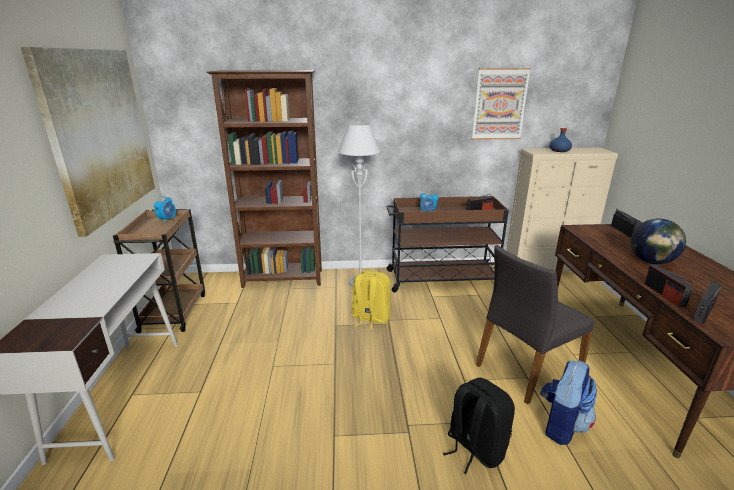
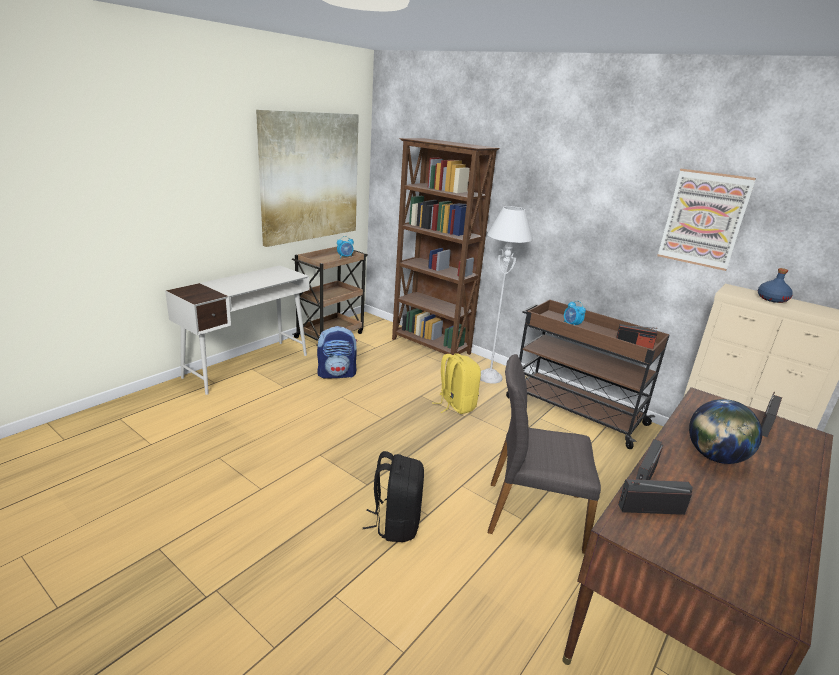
camera: 40 degrees right, 0 degrees up
(561, 424) = (492, 563): backpack -> backpack (337, 374)

